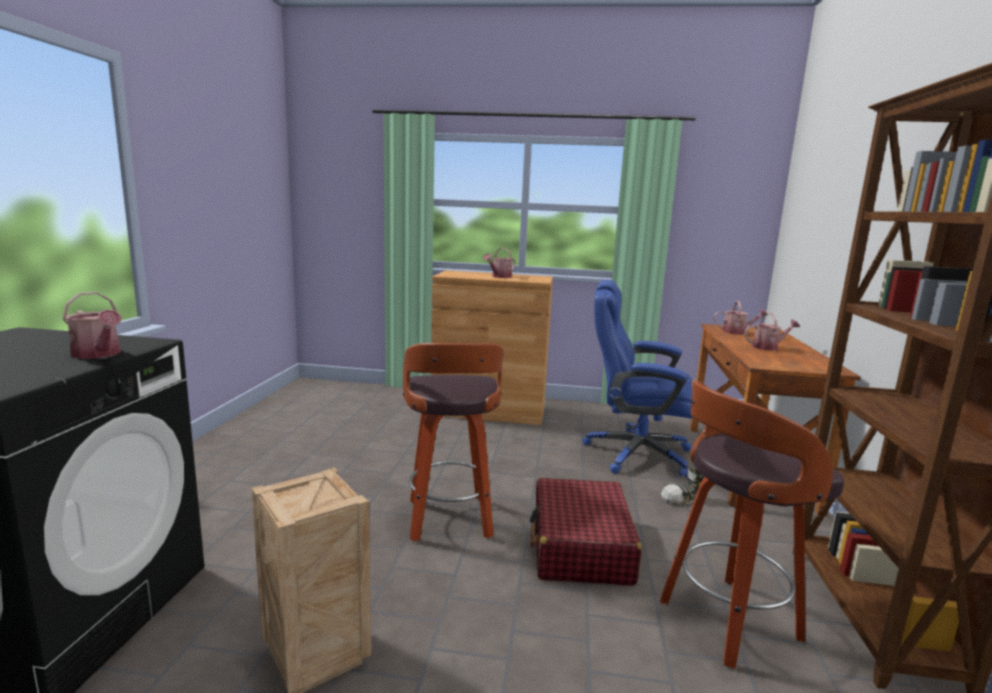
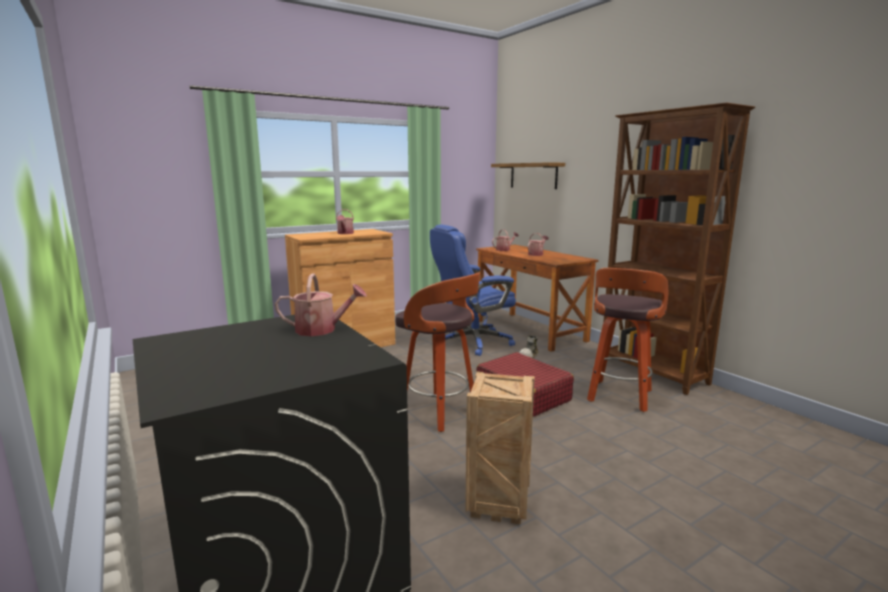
camera: 40 degrees left, 0 degrees up
(815, 221) = (533, 175): none -> shelf

